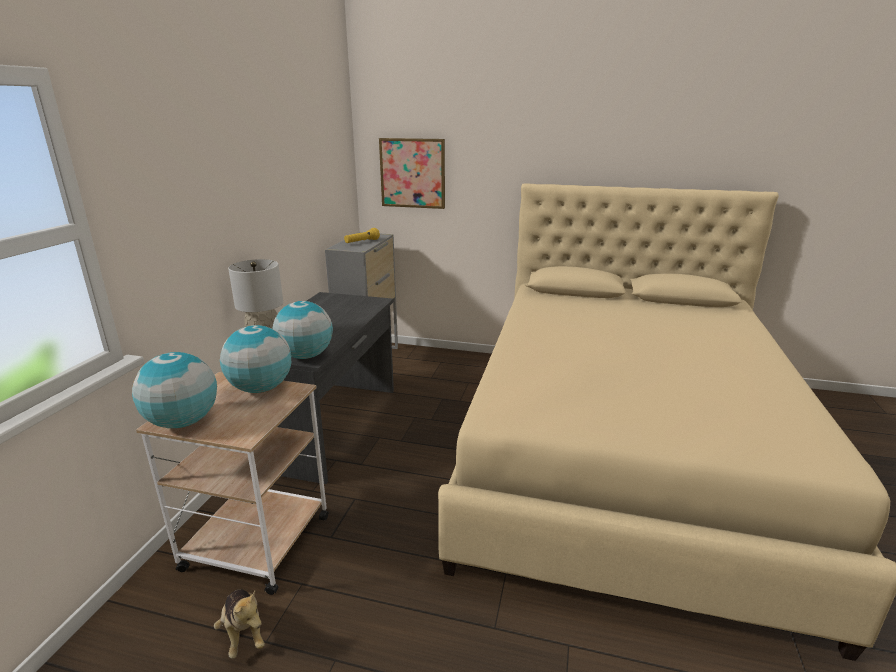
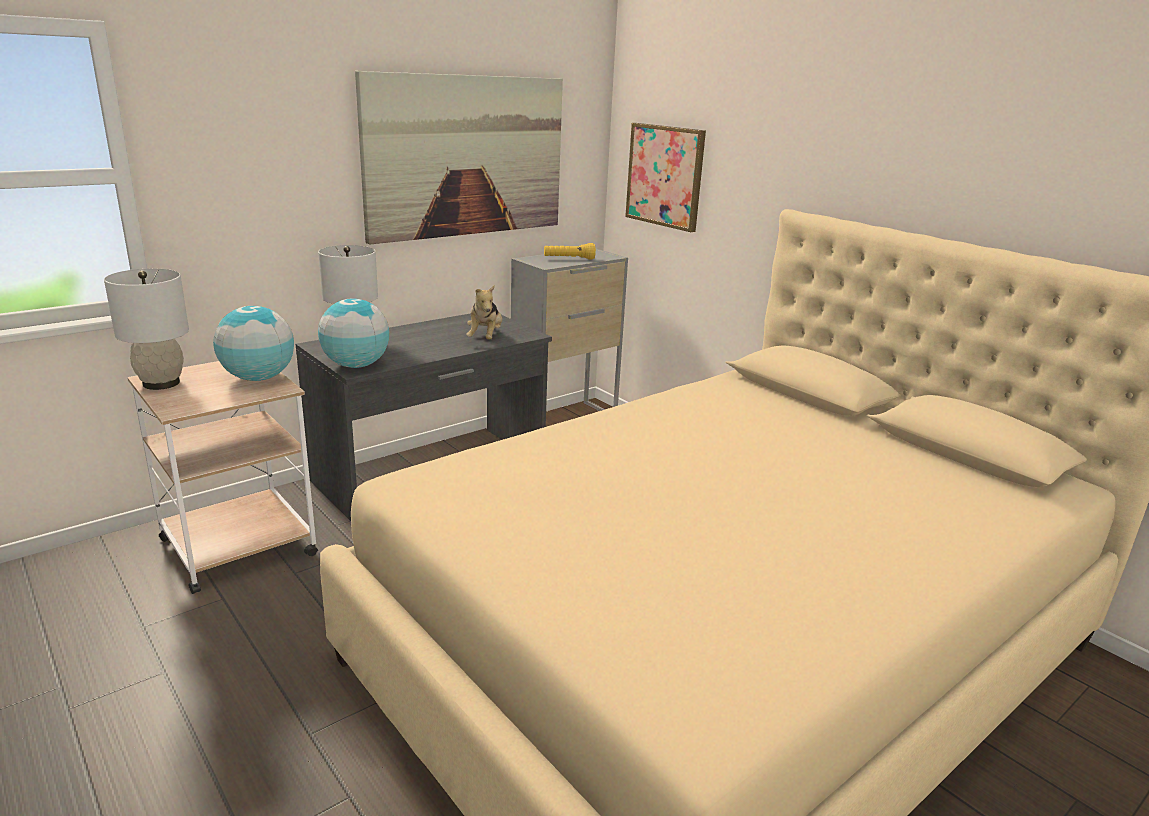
camera: 35 degrees right, 0 degrees up
(183, 422) = (161, 383): globe -> white table lamp
(243, 632) = (139, 610): plush toy -> plush toy (485, 338)
(294, 174) = (466, 156): none -> picture

